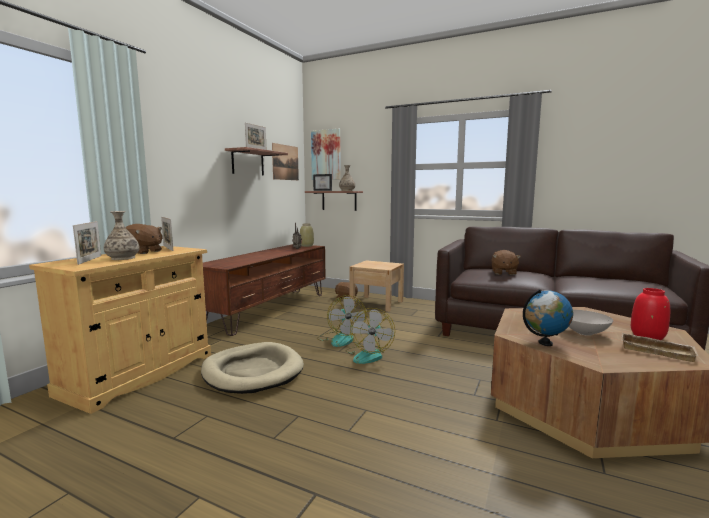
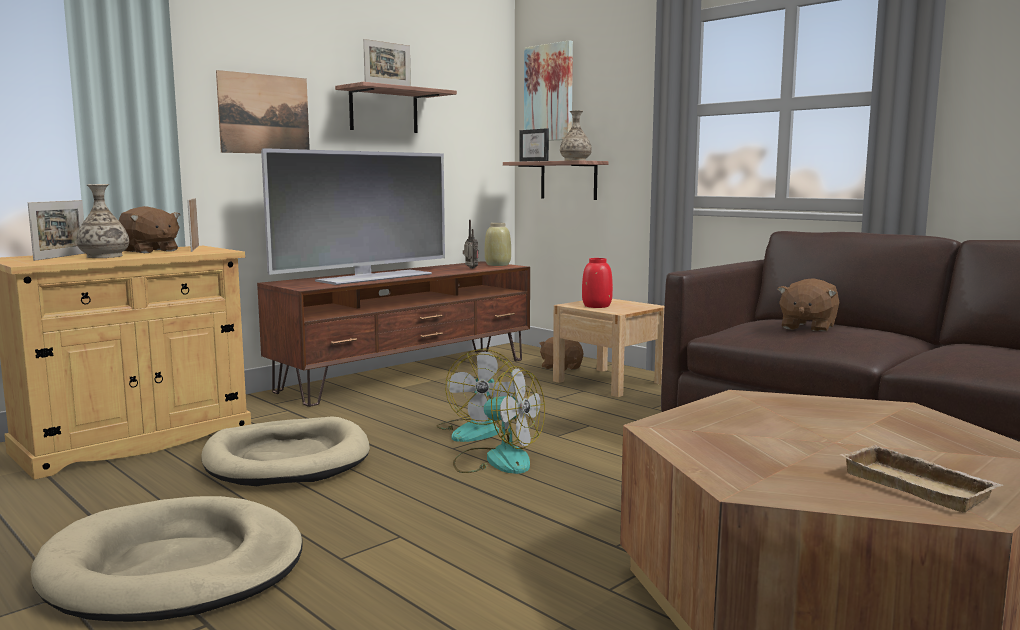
camera: 20 degrees right, 0 degrees up
(254, 257) = (373, 277): none -> television
(255, 459) = (174, 568): none -> beige dog bed
(285, 162) = (468, 109): picture -> picture (264, 114)
(368, 355) = (497, 460): fan -> fan turned 90 degrees counterclockwise
(545, 343) = (695, 447): globe -> none
(584, 333) = (814, 442): white bowl -> none
(647, 336) = (953, 462): red vase -> red vase (596, 306)

